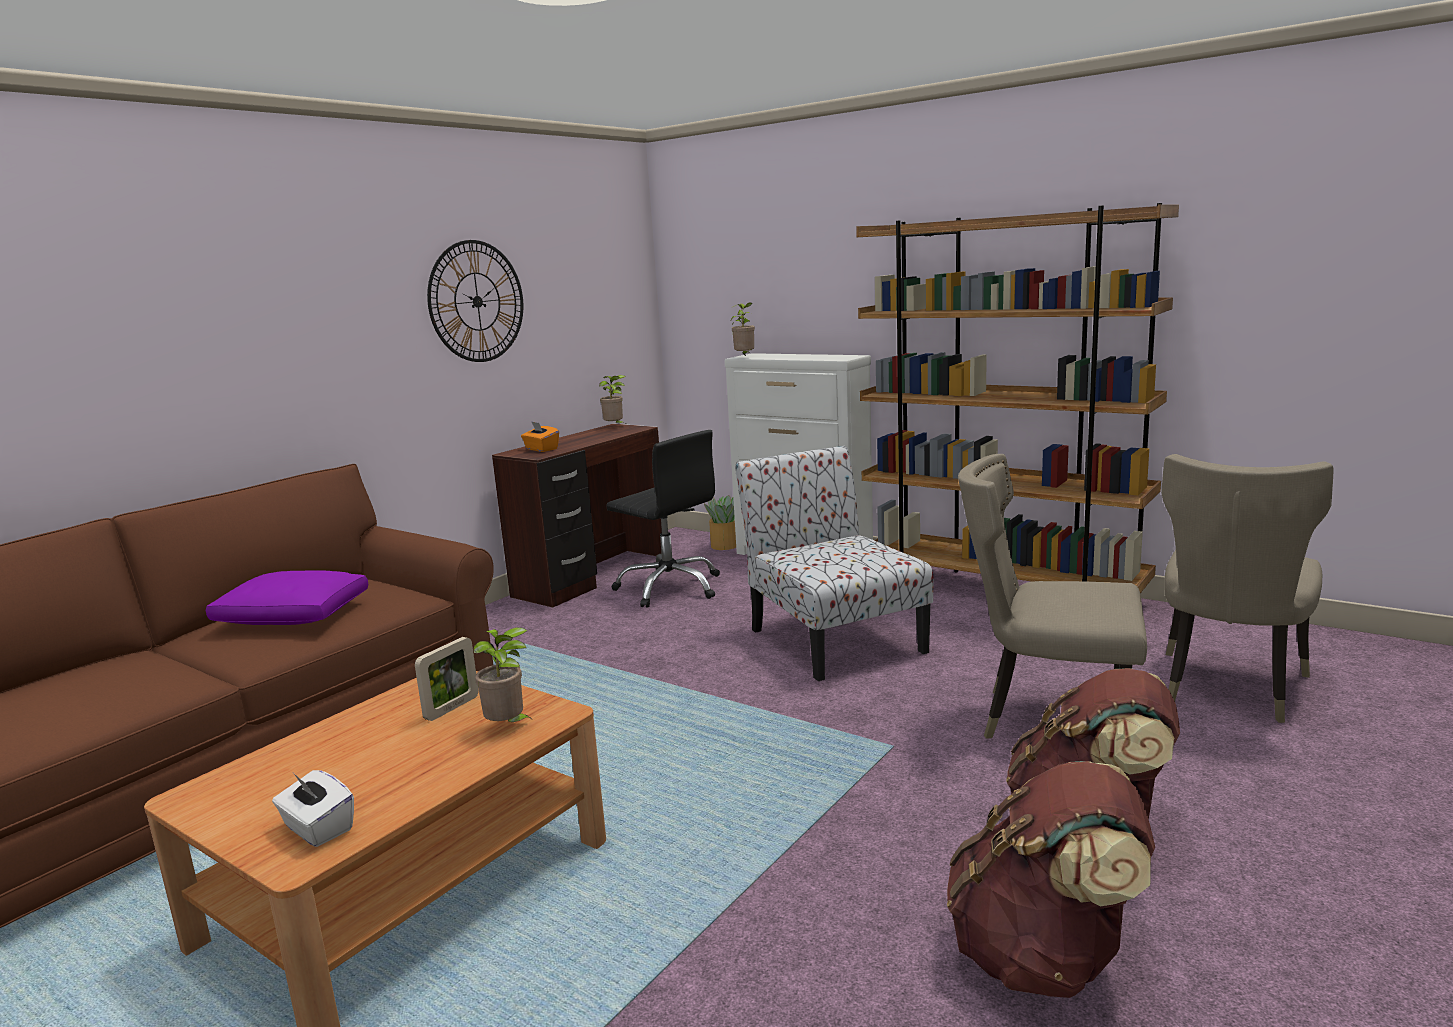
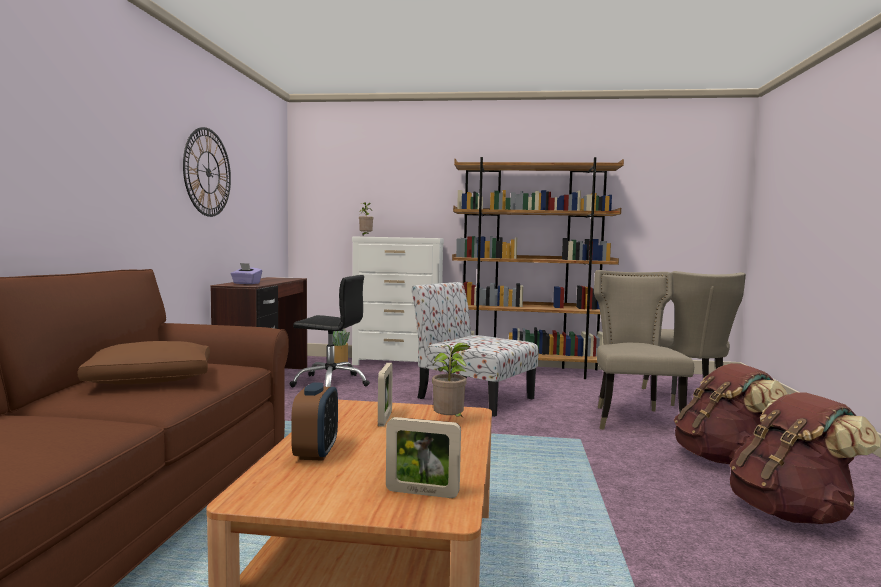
camera: 30 degrees left, 10 degrees down
(292, 616) = (149, 380): purple pillow -> brown pillow
(315, 749) = (316, 453): none -> alarm clock
(318, 829) = (422, 493): white tissue box -> picture frame
(541, 449) = (246, 283): orange tissue box -> purple tissue box
(615, 427) = (275, 277): potted plant -> none
(1048, 720) = (634, 418): beige chair -> beige chair turned 105 degrees clockwise

